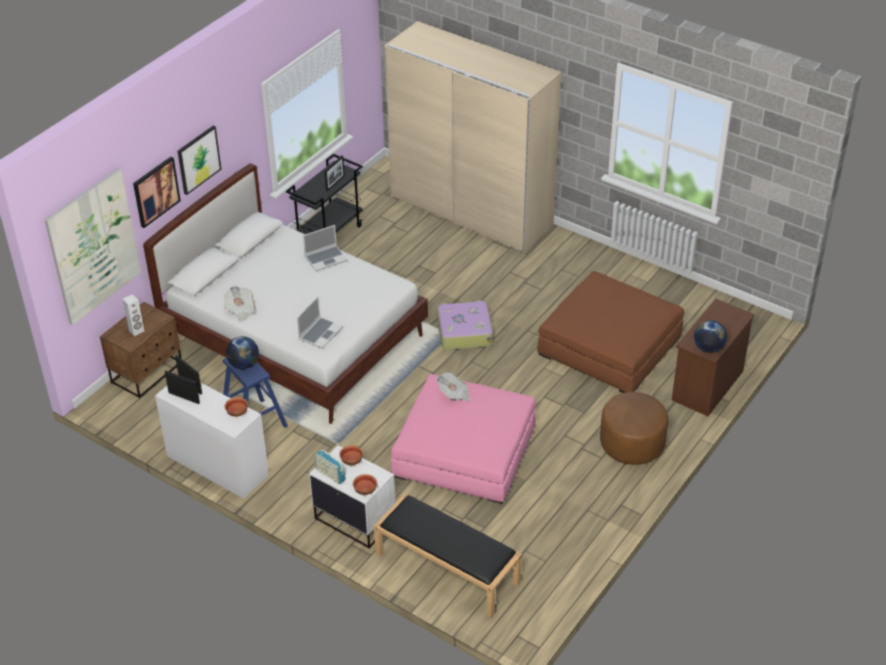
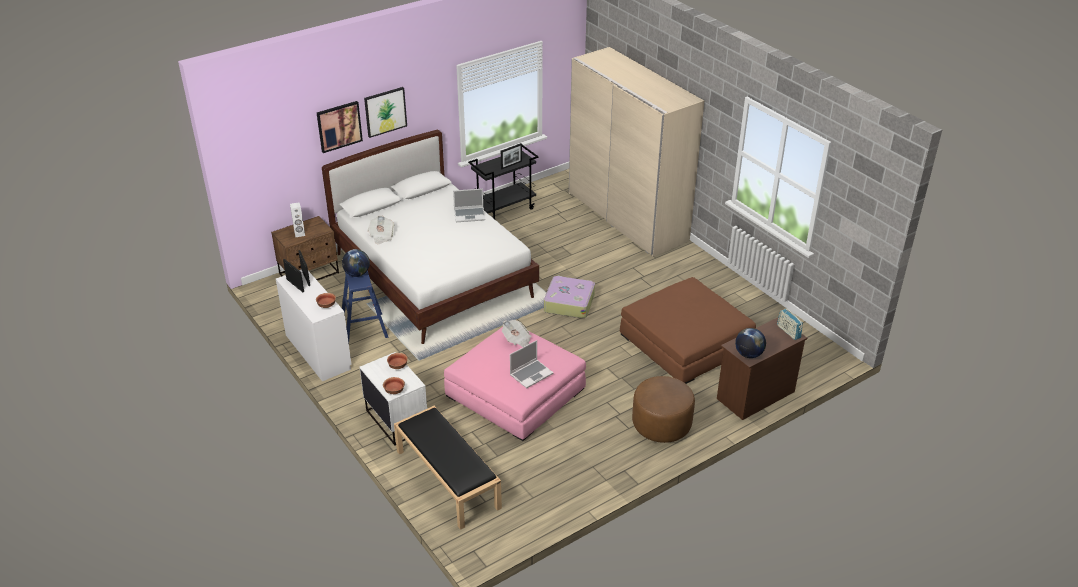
camera: 20 degrees right, 5 degrees down
(93, 246) = (272, 154): picture -> none
(320, 333) = (430, 266): laptop -> laptop (531, 374)
(330, 474) = (375, 372): radio -> radio (788, 331)

